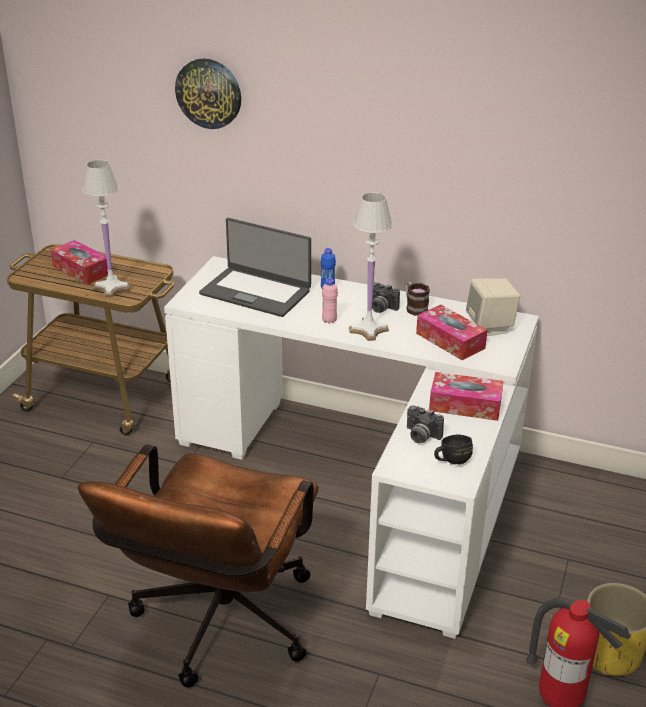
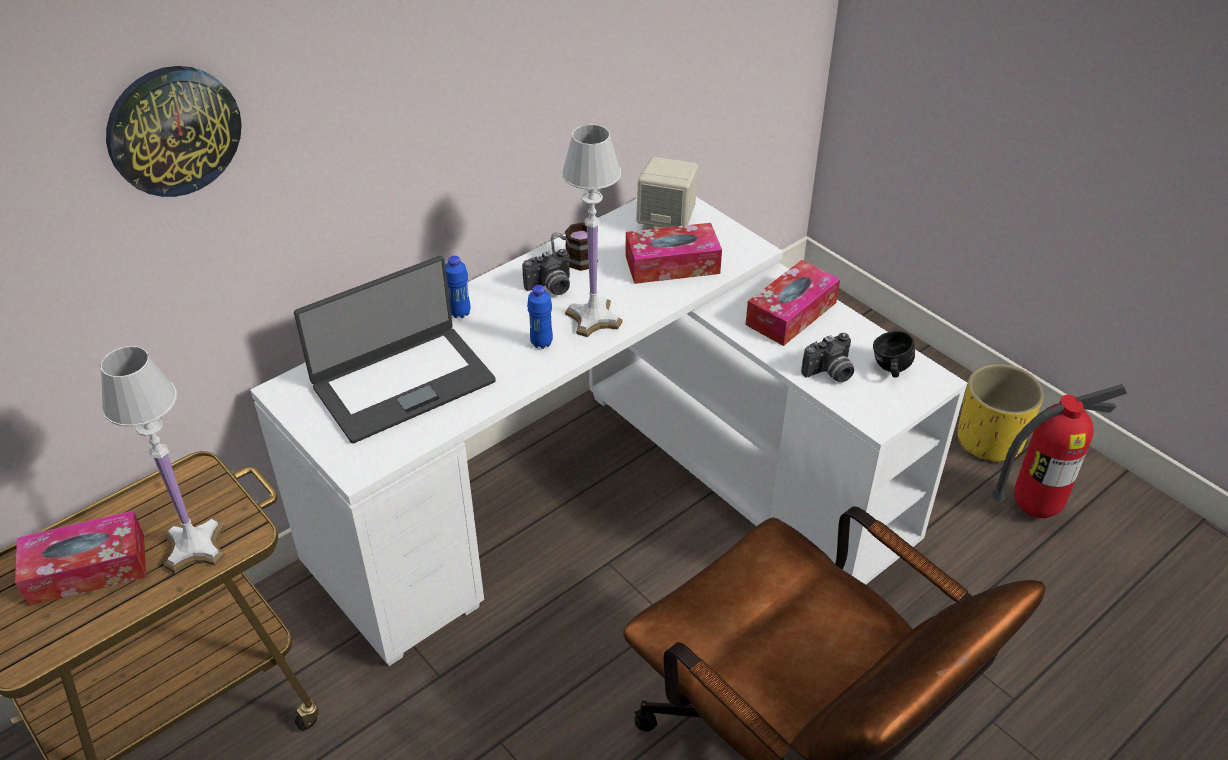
camera: 60 degrees left, 10 degrees up
(329, 320) = (541, 343): pink bottle -> blue bottle

